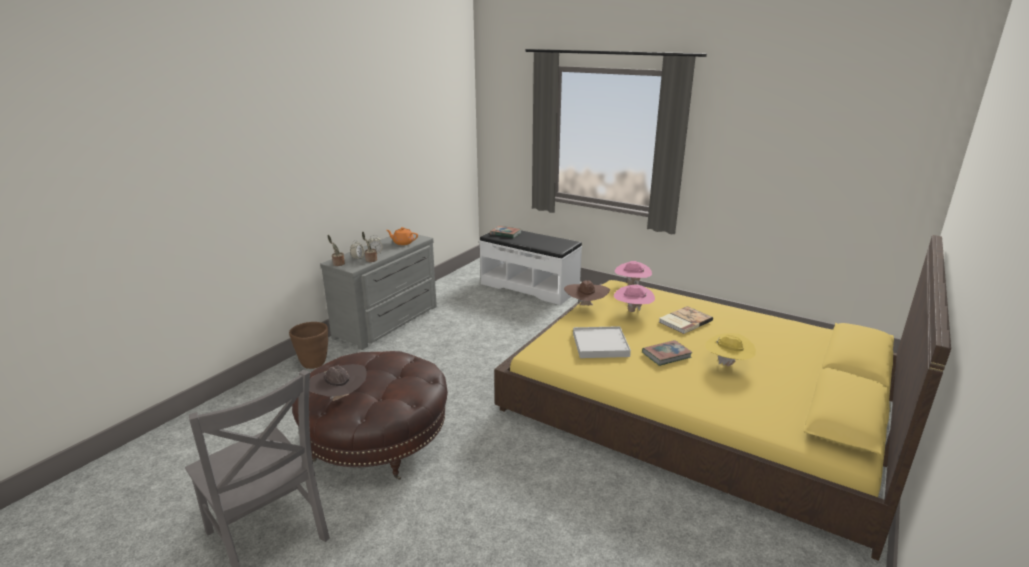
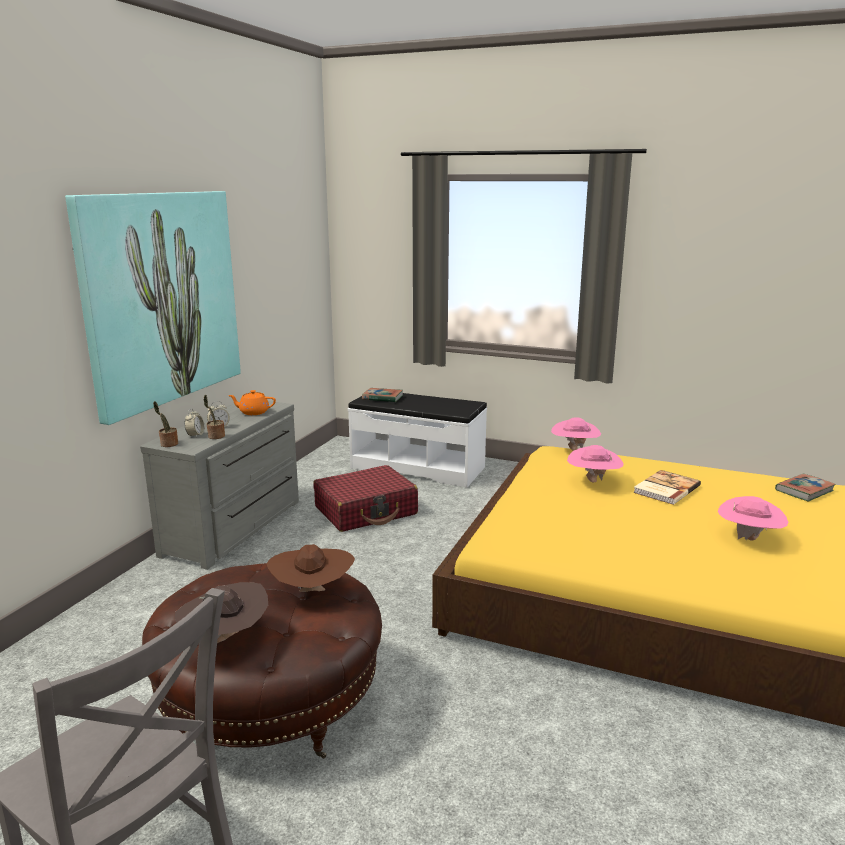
camera: 10 degrees left, 5 degrees down
(313, 363) = (138, 595): brown planter -> none
(337, 162) = (161, 298): none -> picture
(481, 317) = (366, 511): none -> red suitcase
(586, 306) = (528, 480): brown hat -> brown hat (312, 593)
(600, 345) = (573, 527): white tray -> none
(666, 355) = (666, 534): book -> book (804, 491)
(727, 364) = (749, 539): yellow hat -> pink hat

